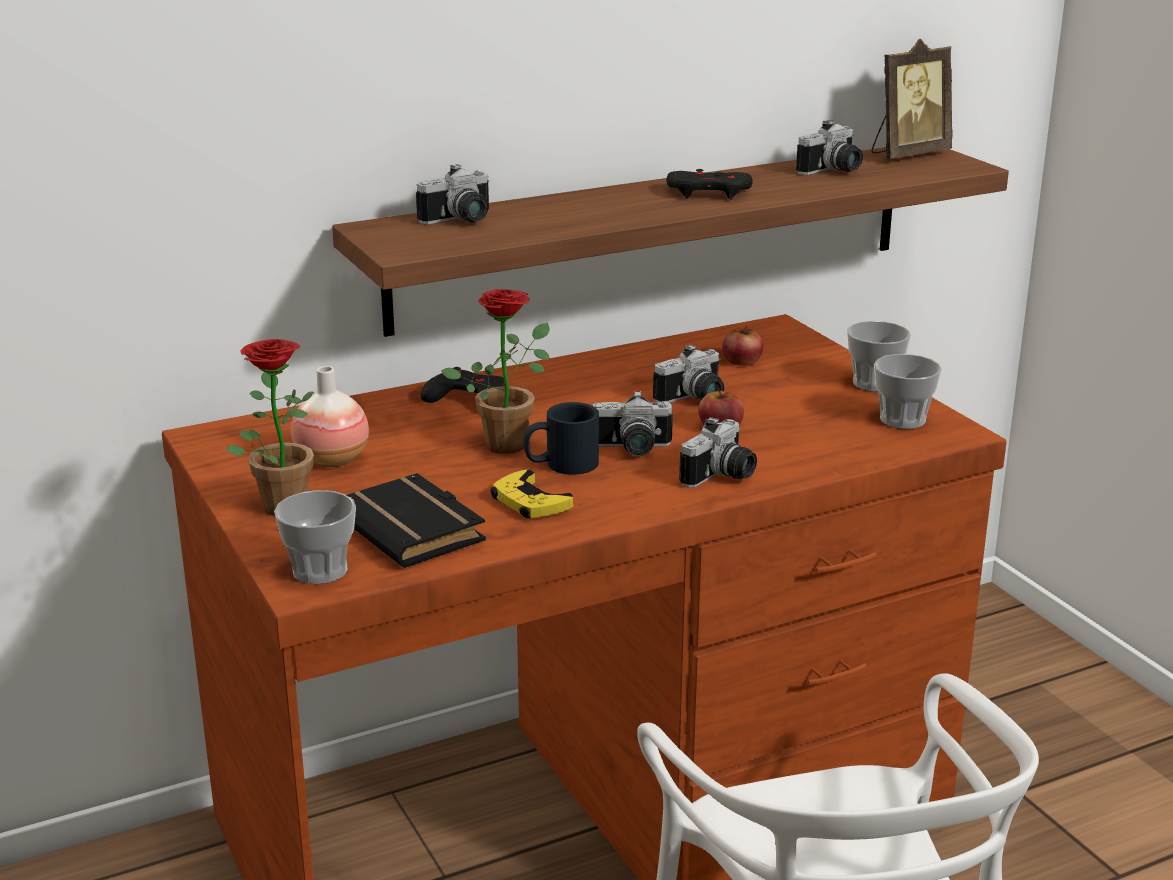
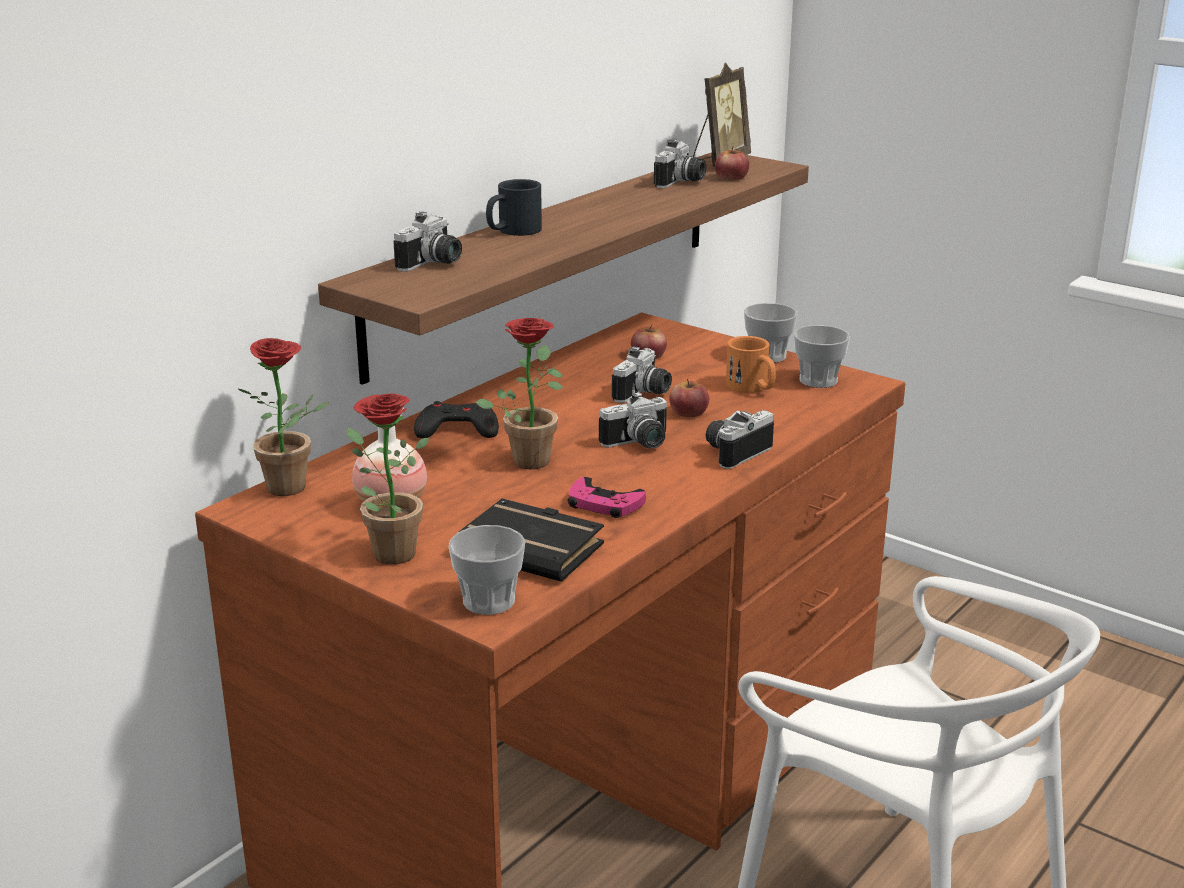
camera: 25 degrees left, 0 degrees up
(265, 426) = (295, 488): none -> potted plant
(529, 502) = (604, 504): yellow game controller -> pink game controller
(561, 465) = (595, 468): black mug -> black mug (512, 231)
(709, 193) = (609, 212): black game controller -> none
(722, 477) = (733, 452): camera -> camera turned 150 degrees counterclockwise
(818, 414) = (752, 388): none -> orange mug
(896, 173) = (731, 177): none -> apple

